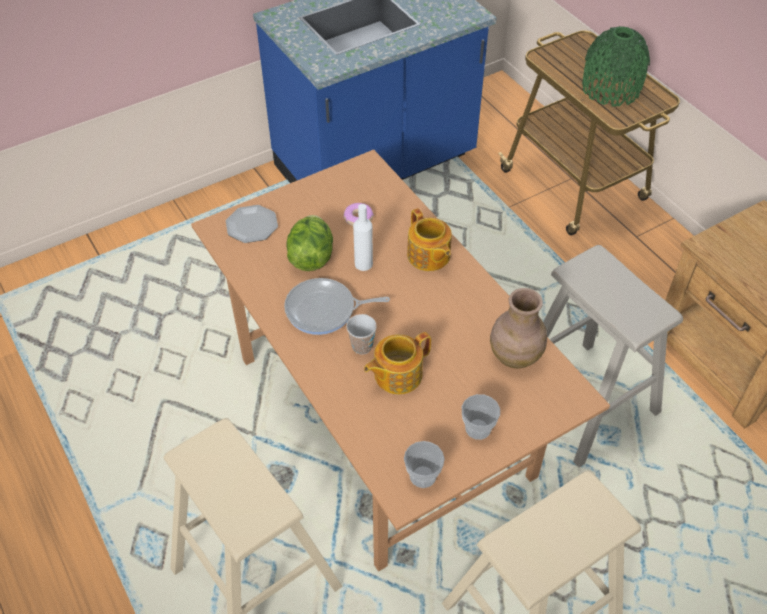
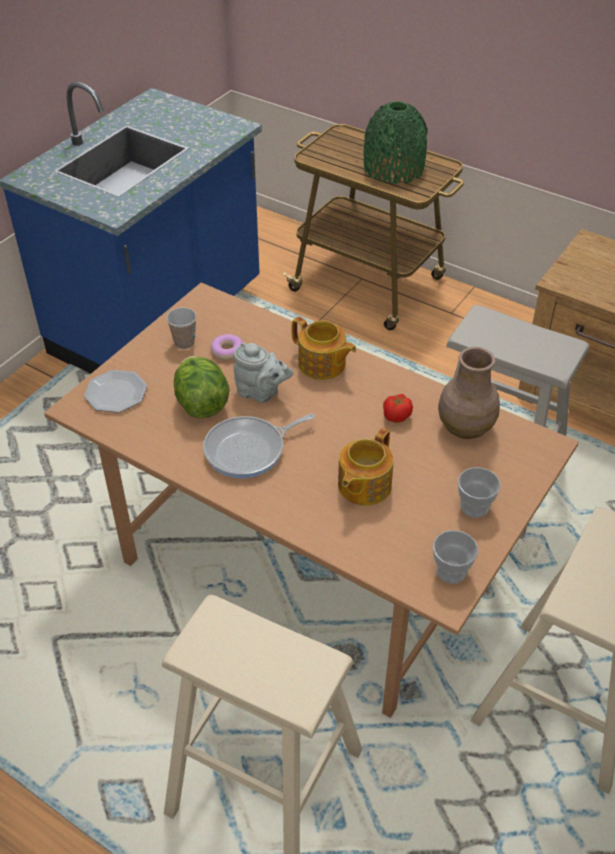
camera: 25 degrees left, 5 degrees down
(362, 346) = (310, 471): cup -> cup (184, 343)
(363, 264) = (261, 392): white bottle -> grey teapot
(462, 324) = (396, 416): none -> tomato

